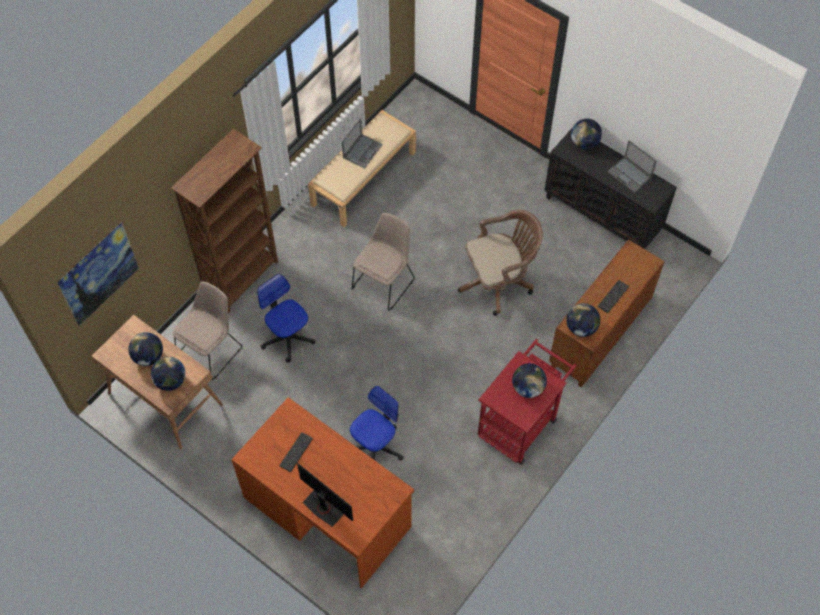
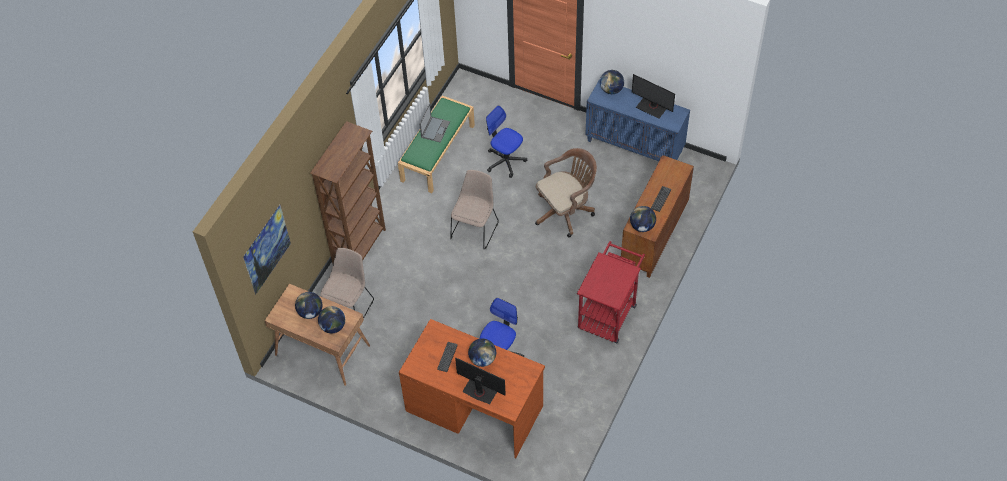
camera: 10 degrees left, 5 degrees down
(288, 337) = (409, 285): office chair -> office chair (505, 161)
(363, 177) = (437, 152): beige bench -> green bench
(527, 388) = (612, 277): globe -> globe (482, 359)
(603, 215) = (635, 146): black cabinet -> blue cabinet
(630, 175) = (652, 107): laptop -> monitor

